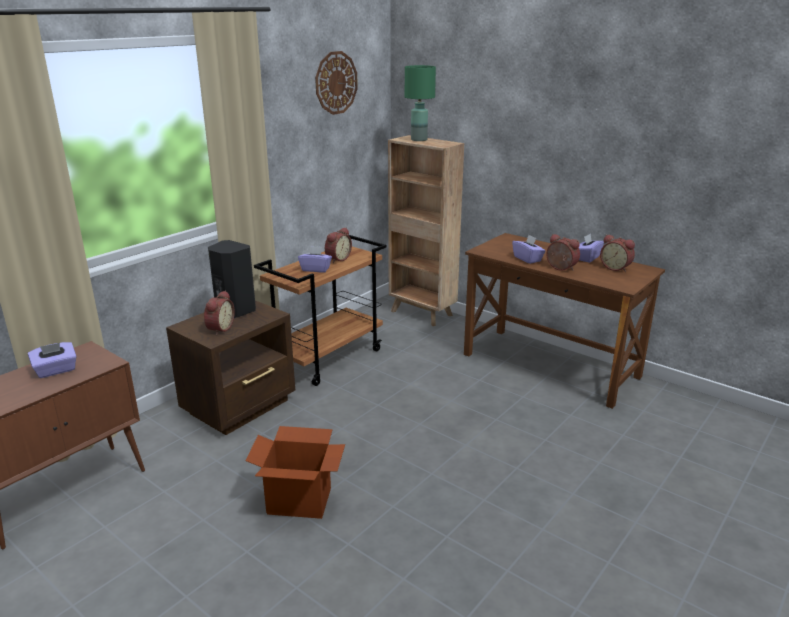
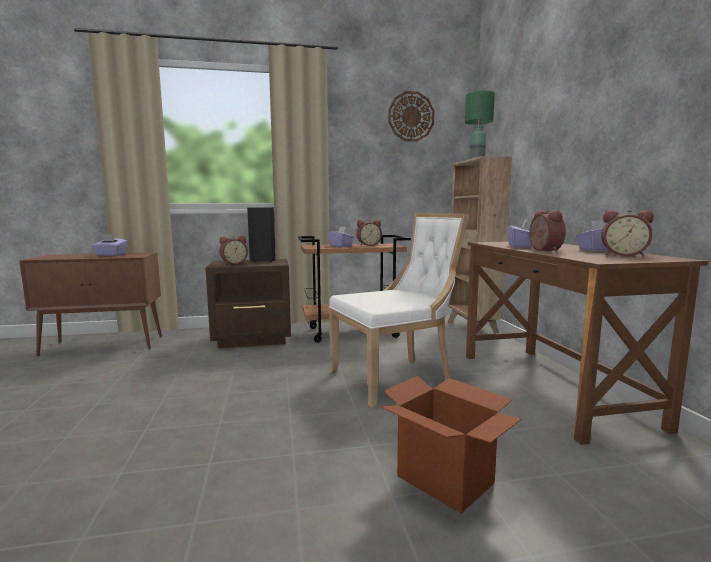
camera: 40 degrees right, 15 degrees down
(300, 501) = (177, 393): cardboard box -> cardboard box (445, 480)
(447, 400) = (395, 378): none -> white chair
(616, 268) = (623, 255): alarm clock -> alarm clock turned 60 degrees counterclockwise

